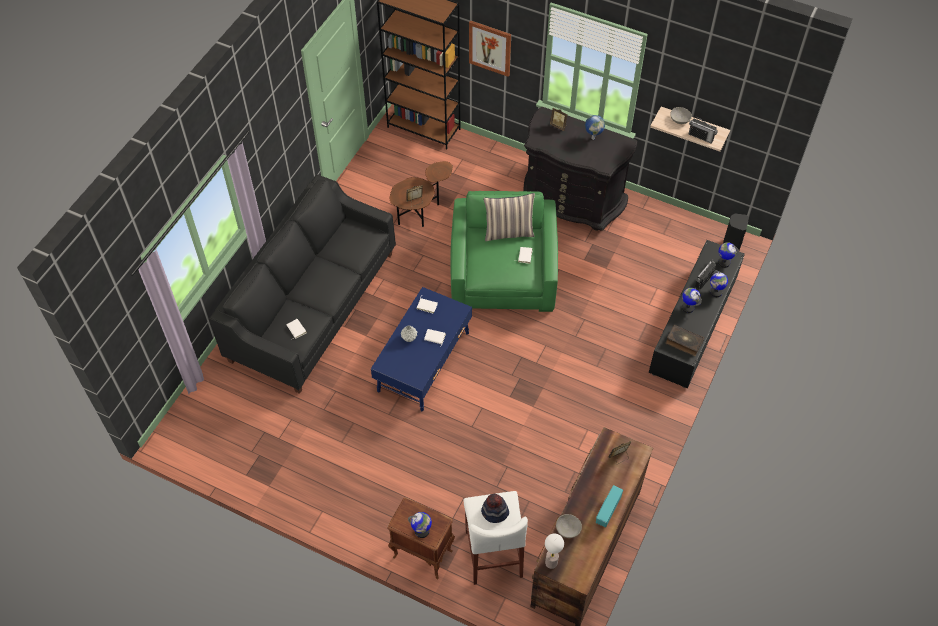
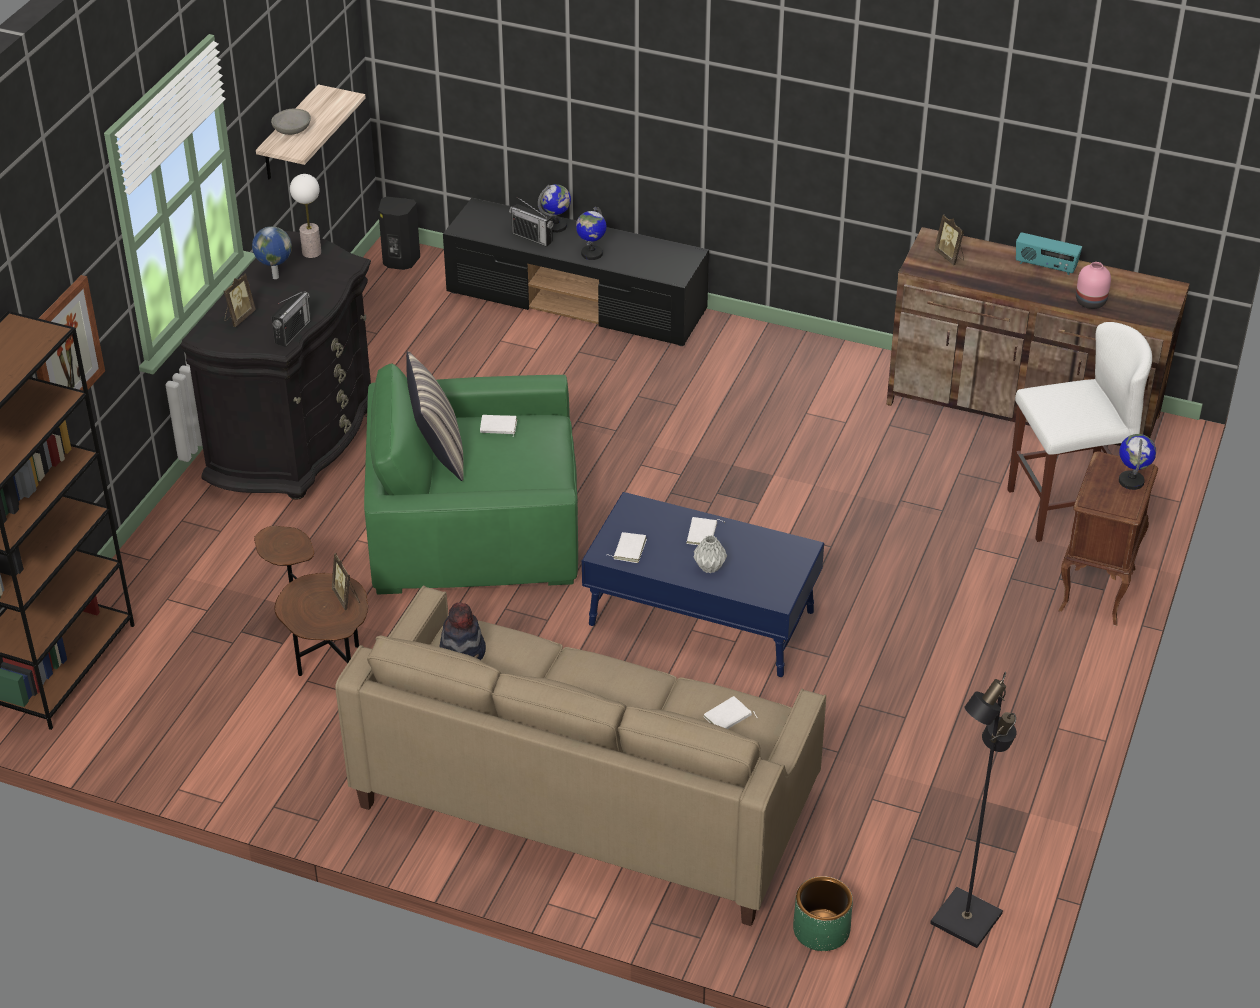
camera: 95 degrees left, 15 degrees down
(212, 446) = (966, 918): none -> black floor lamp
(220, 388) = (821, 930): none -> green planter
(313, 306) = (584, 799): black sofa -> beige sofa
(494, 512) = (1067, 405): hat -> hat (463, 652)
(551, 562) = (1153, 316): table lamp -> table lamp (311, 252)
(567, 529) = (1091, 302): grey bowl -> pink vase
(683, 343) = (664, 258): book -> none
(701, 137) = (334, 111): radio -> radio (293, 332)
(723, 262) = (492, 217): globe -> none

